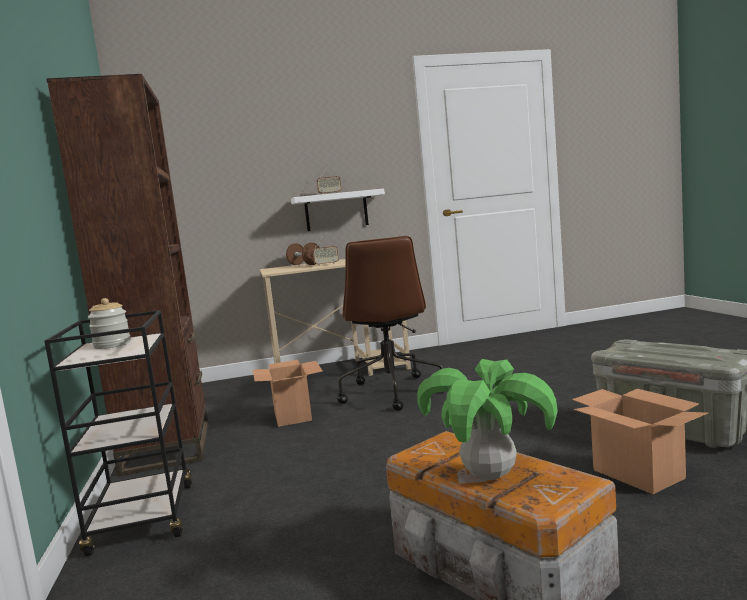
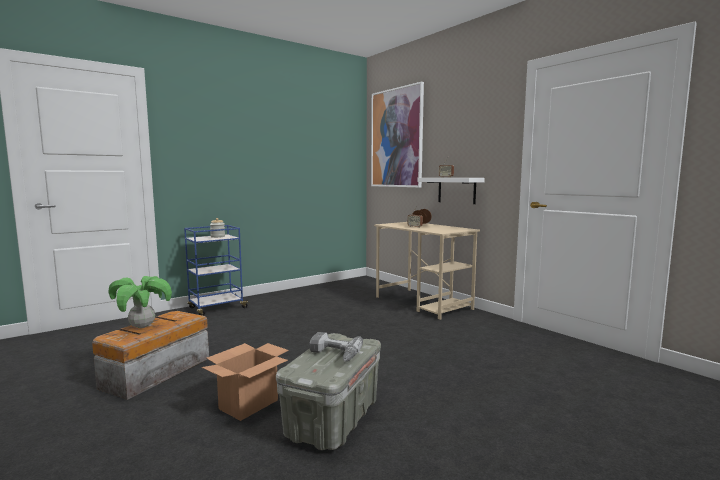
camera: 65 degrees right, 0 degrees up
(143, 519) = (216, 308): black cart -> blue cart
(168, 447) = (289, 295): brown bookcase -> none
(200, 142) = (396, 138): none -> picture
(292, 416) = (334, 307): cardboard box -> none
(391, 392) = (384, 322): brown office chair -> none
(671, 350) = (334, 354): none -> power drill

